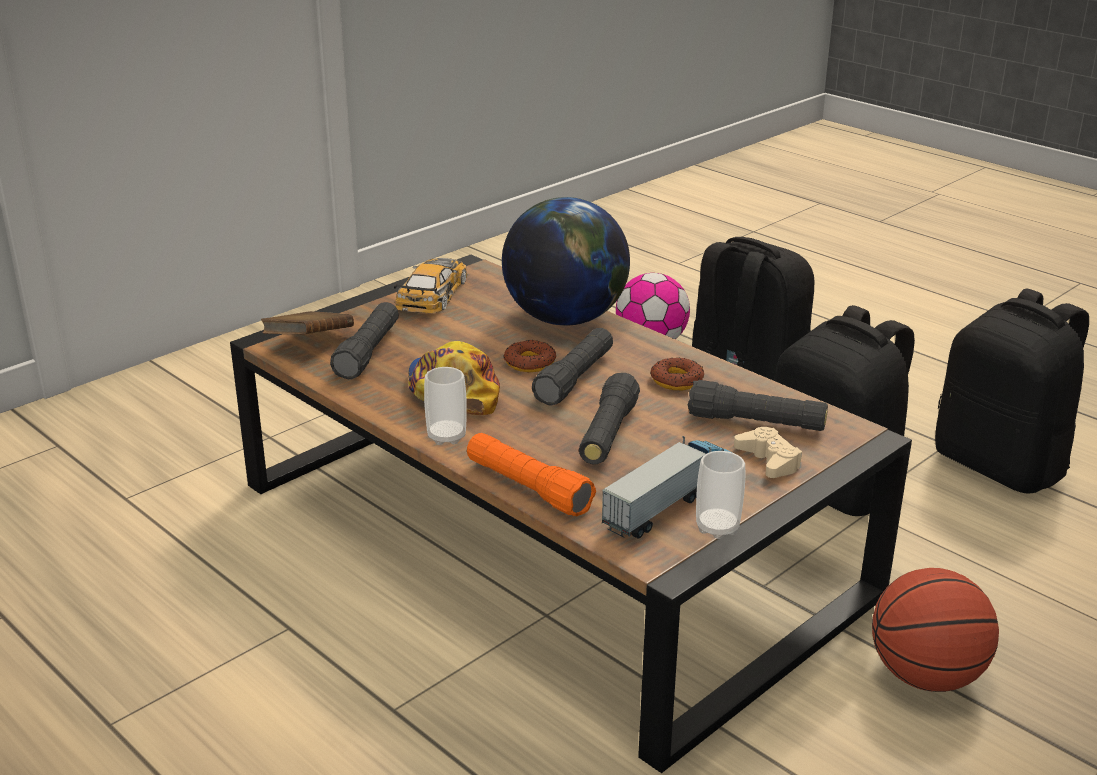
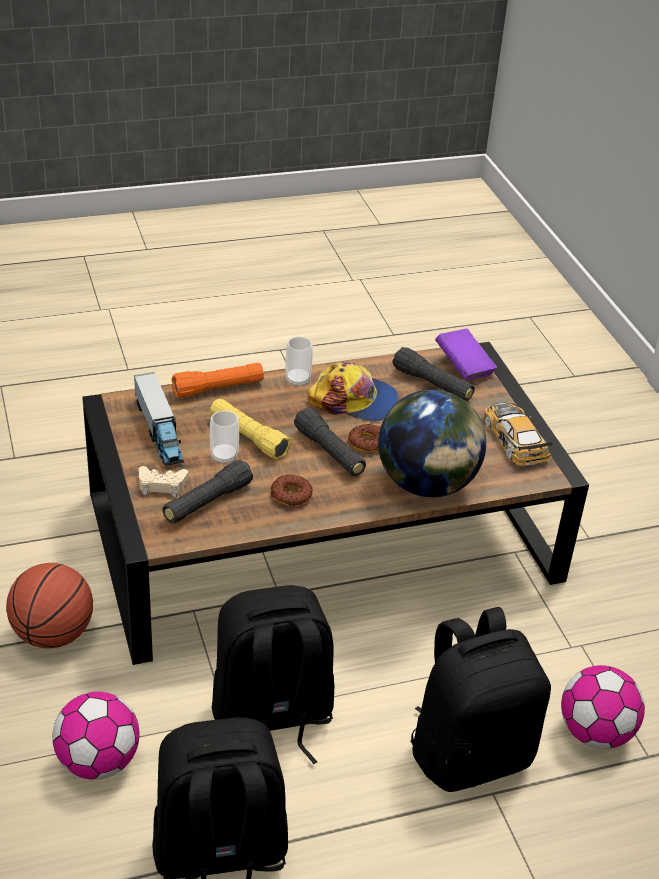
camera: 115 degrees right, 10 degrees up
(309, 343) = (464, 367): brown book -> purple book
(432, 293) = (514, 439): toy car -> toy car turned 150 degrees counterclockwise
(608, 434) = (248, 437): black flashlight -> yellow flashlight
(717, 528) = (119, 434): cup -> cup (224, 456)
(1018, 566) = (98, 762): none -> football

